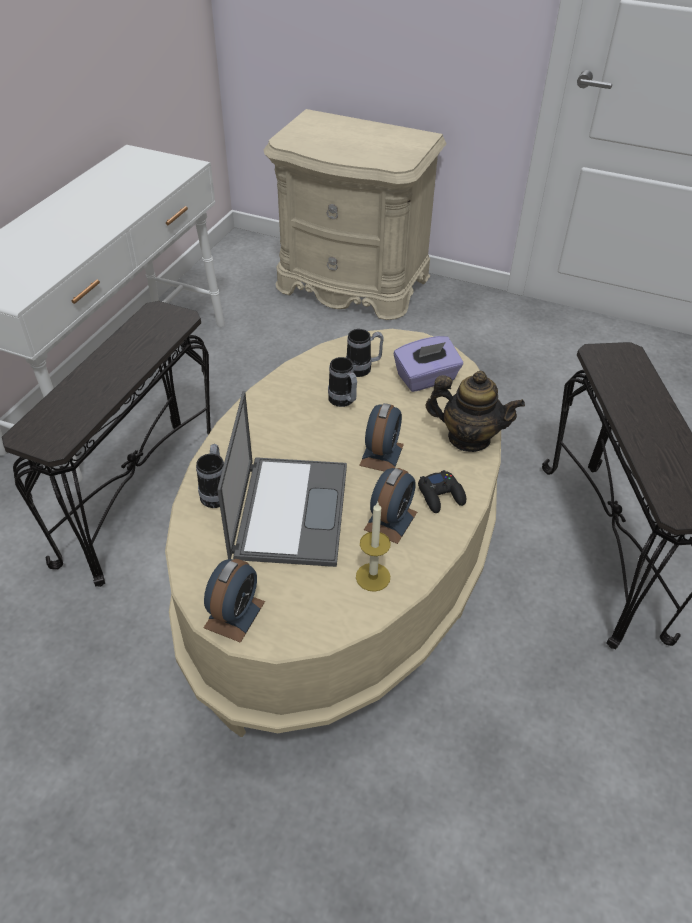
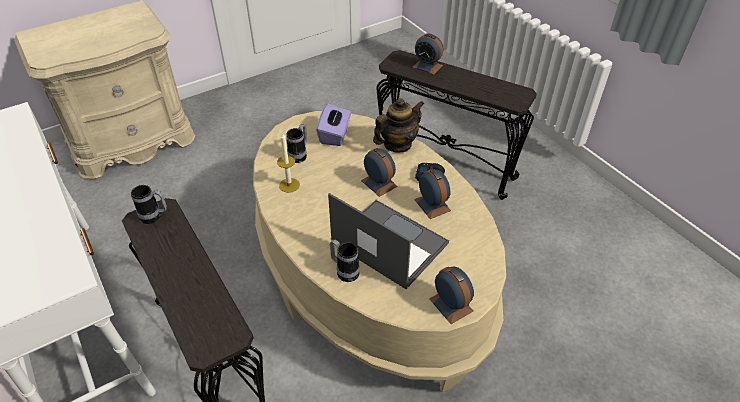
camera: 55 degrees left, 0 degrees up
(344, 402) = (320, 177): mug -> mug (155, 217)
(373, 577) = (466, 232): candle -> candle (289, 185)
(641, 386) = (427, 66): none -> alarm clock

